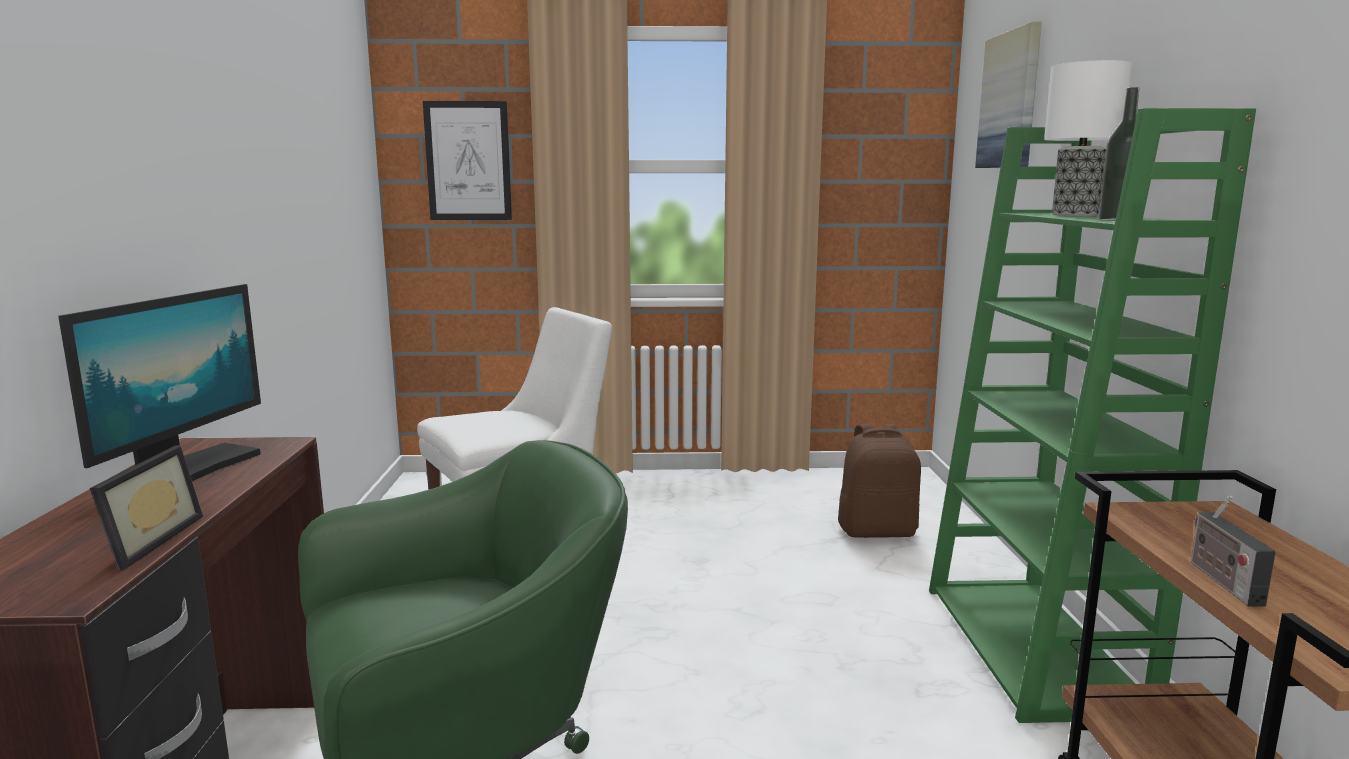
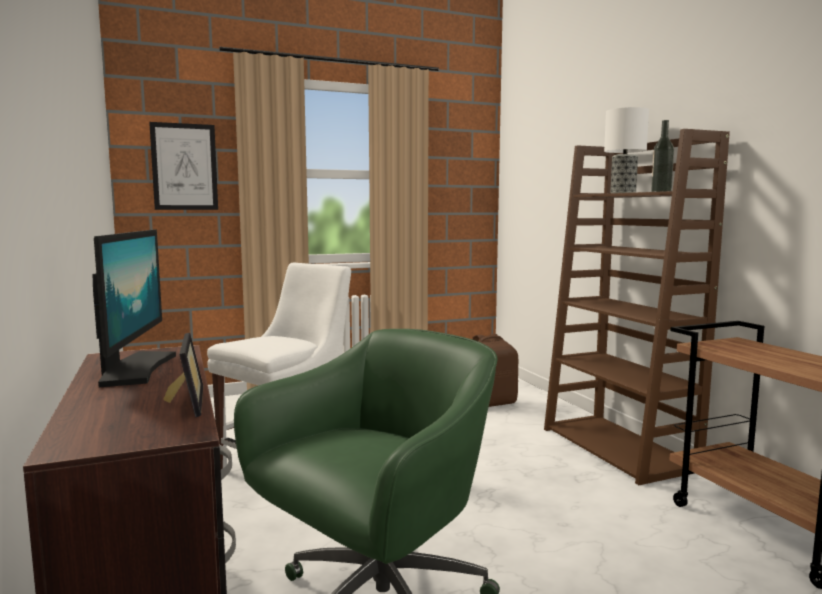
camera: 20 degrees left, 5 degrees down
(1010, 100) = (546, 136): picture -> none
(1034, 648) = (619, 449): green bookcase -> brown bookcase
(1221, 581) = (776, 365): radio -> none

